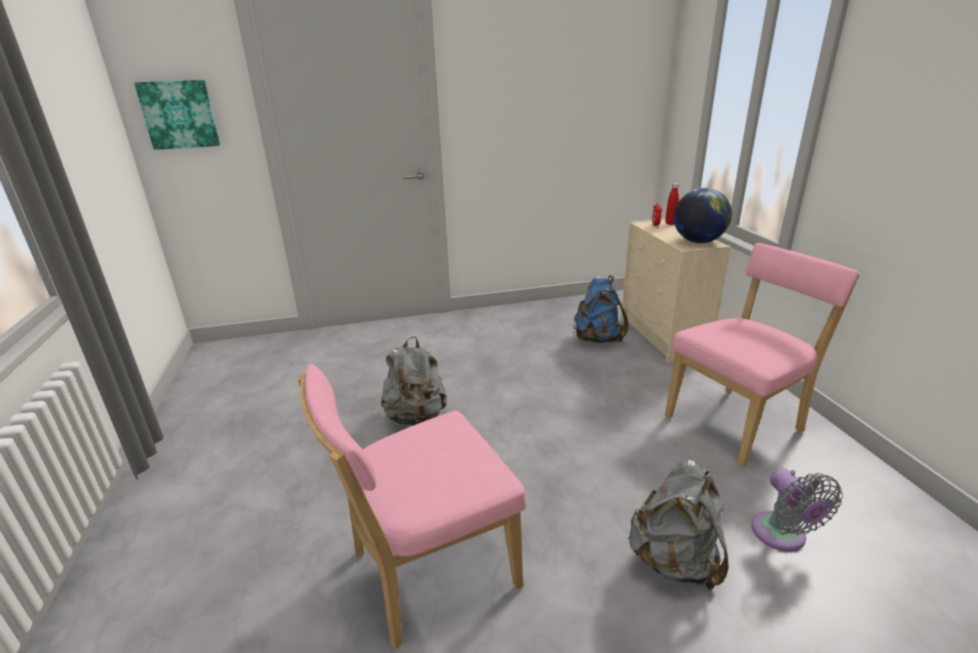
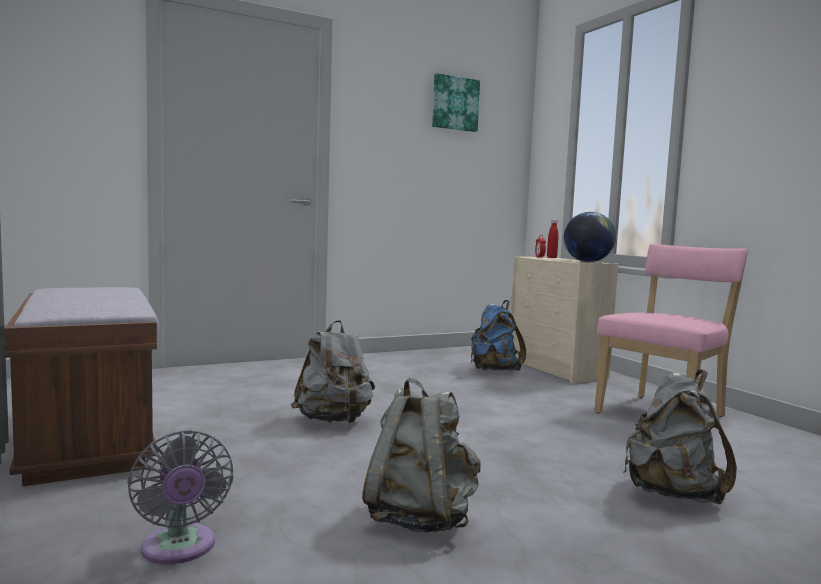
camera: 15 degrees left, 20 degrees down
(180, 114) = (61, 106): picture -> picture (454, 103)
(221, 432) = (87, 439): none -> brown bench
(426, 572) = (420, 518): pink chair -> grey backpack
(782, 536) = (755, 473): grey fan -> grey fan (179, 549)

